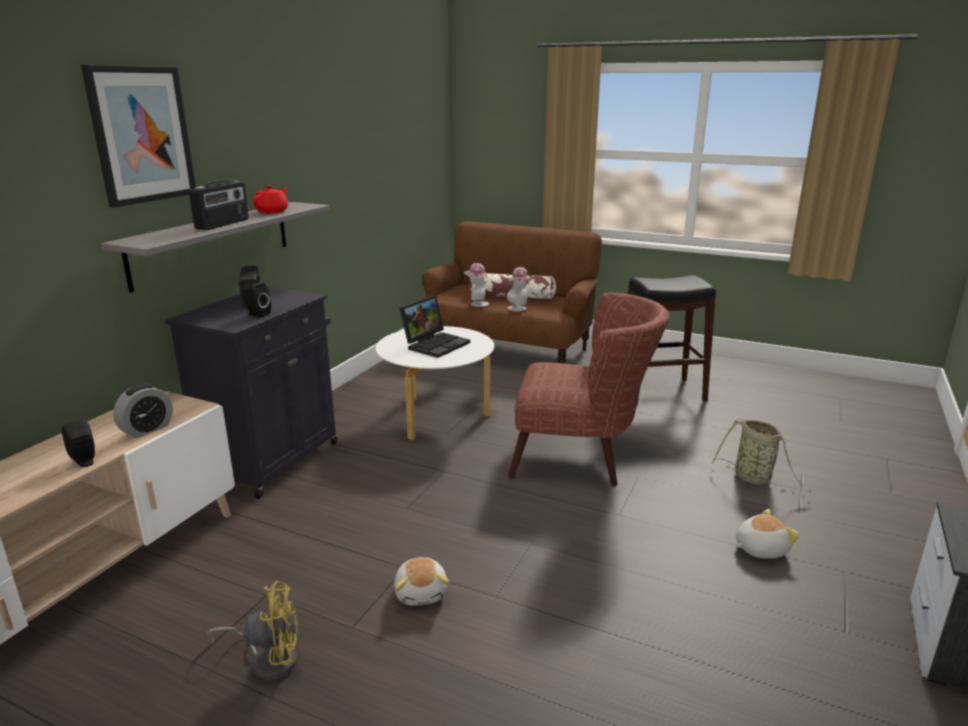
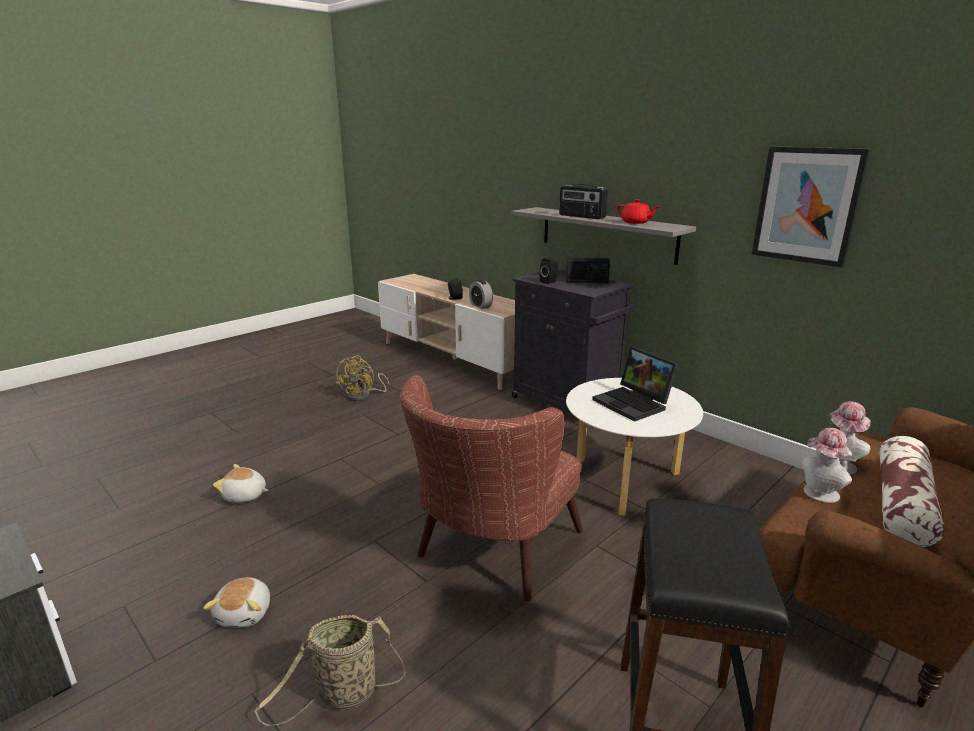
camera: 110 degrees right, 0 degrees up
(142, 135) = (573, 146): picture -> picture (807, 205)
(422, 592) = (369, 436): plush toy -> plush toy (244, 496)

